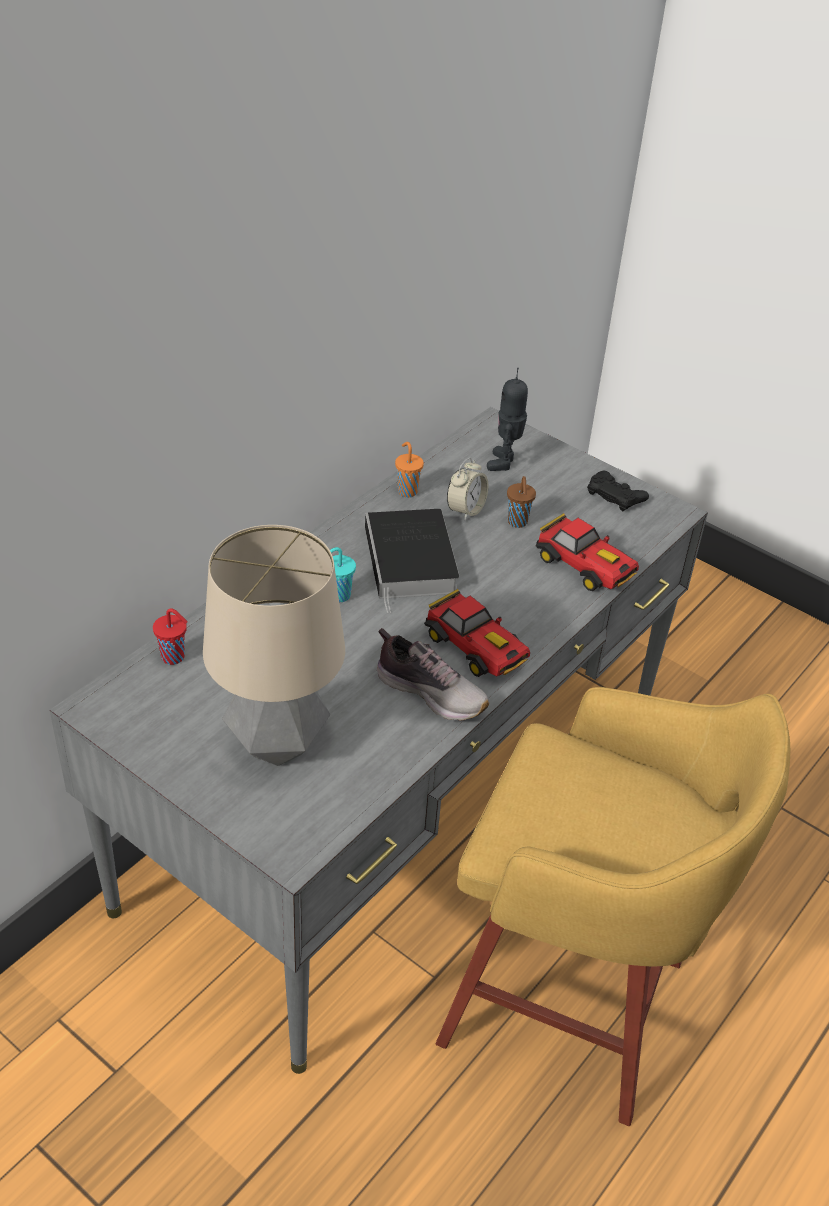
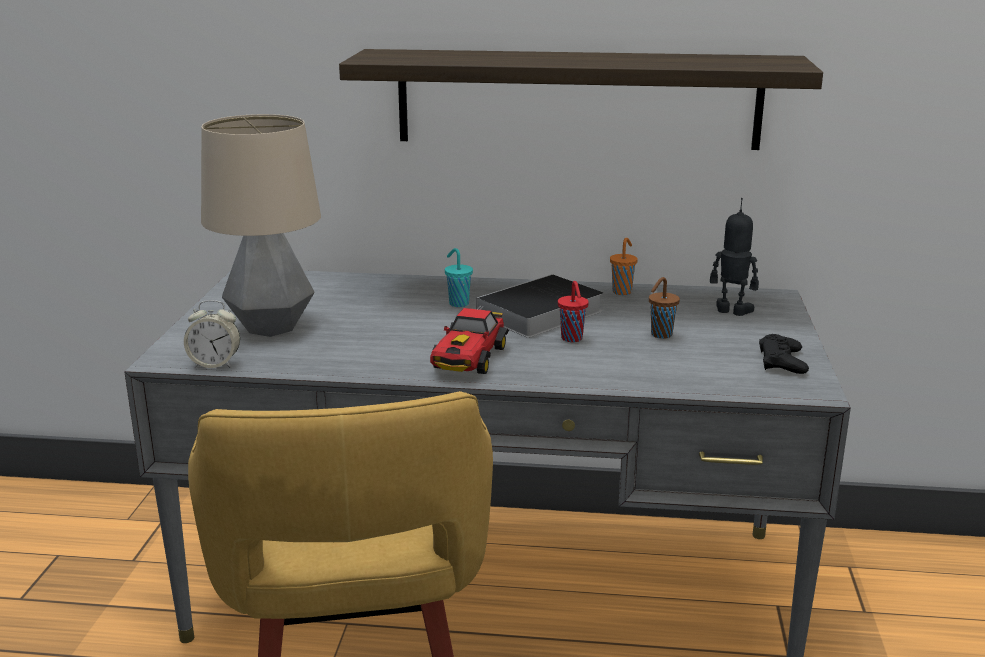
camera: 60 degrees right, 20 degrees down
(174, 657) = (322, 280): red cup -> red cup (572, 339)
(342, 331) = (578, 99): none -> shelf
(431, 691) = (393, 358): shoe -> none
(465, 510) = (639, 314): alarm clock -> alarm clock (215, 364)
(504, 463) = (731, 311): toy robot -> toy robot turned 45 degrees clockwise
(585, 567) = (650, 374): toy car -> none

